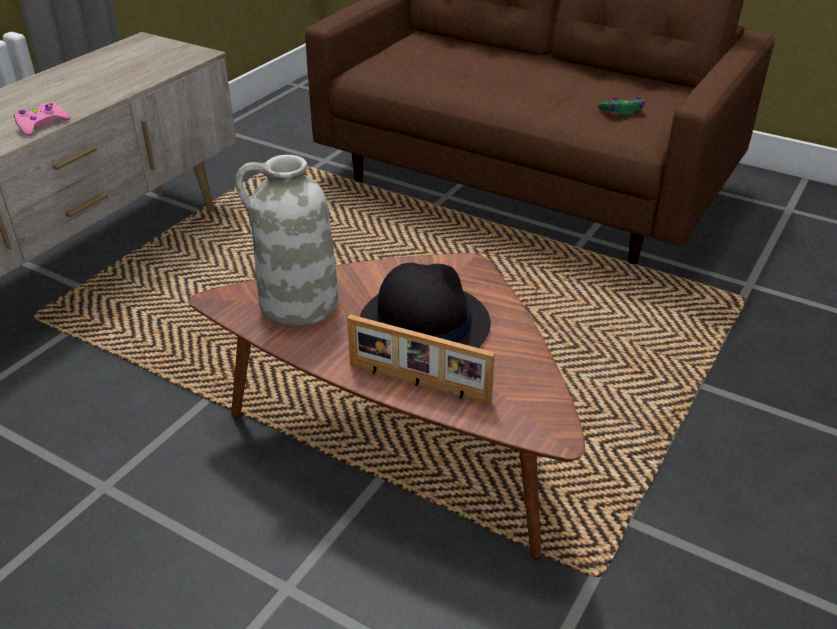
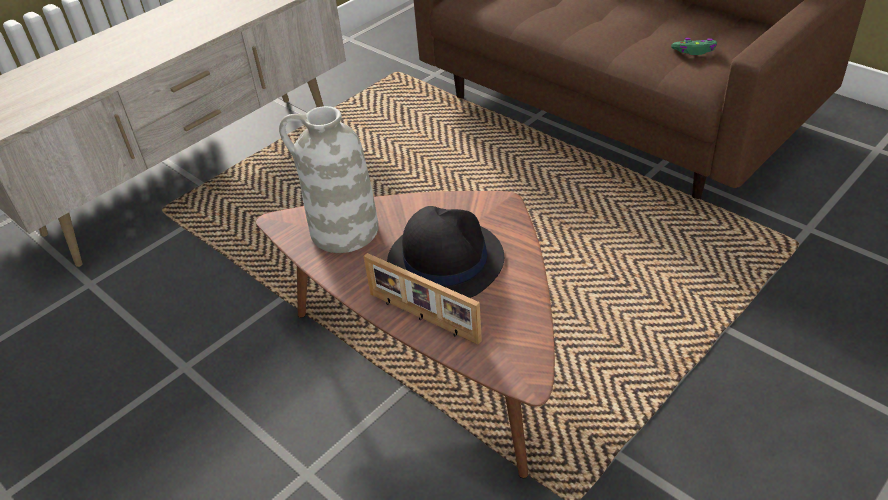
camera: 15 degrees right, 5 degrees up
(42, 125) = (163, 53): pink game controller -> none

